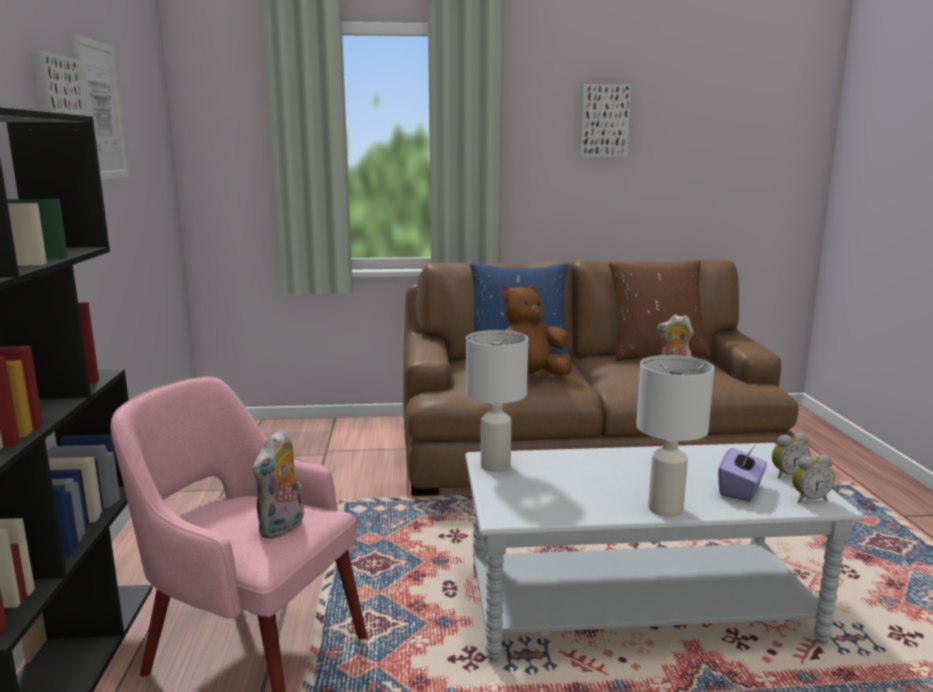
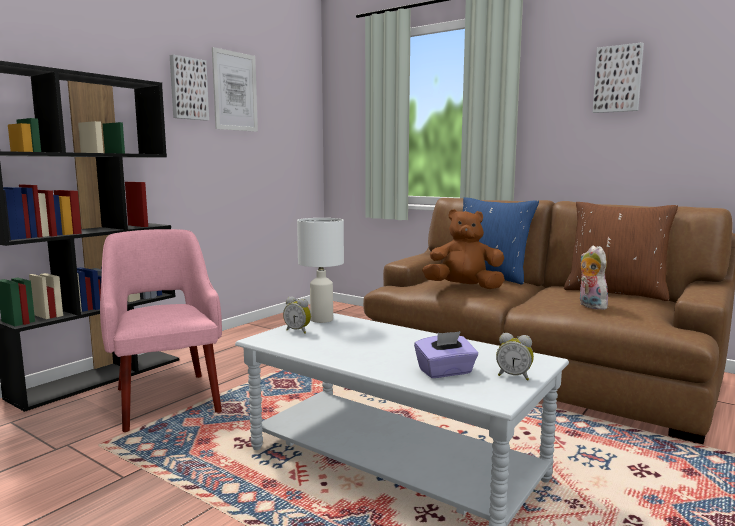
camera: 40 degrees right, 5 degrees down
(283, 528) = (165, 317): plush toy -> none
(665, 508) = (361, 363): white table lamp -> none
(808, 499) = (487, 392): alarm clock -> alarm clock (298, 331)

